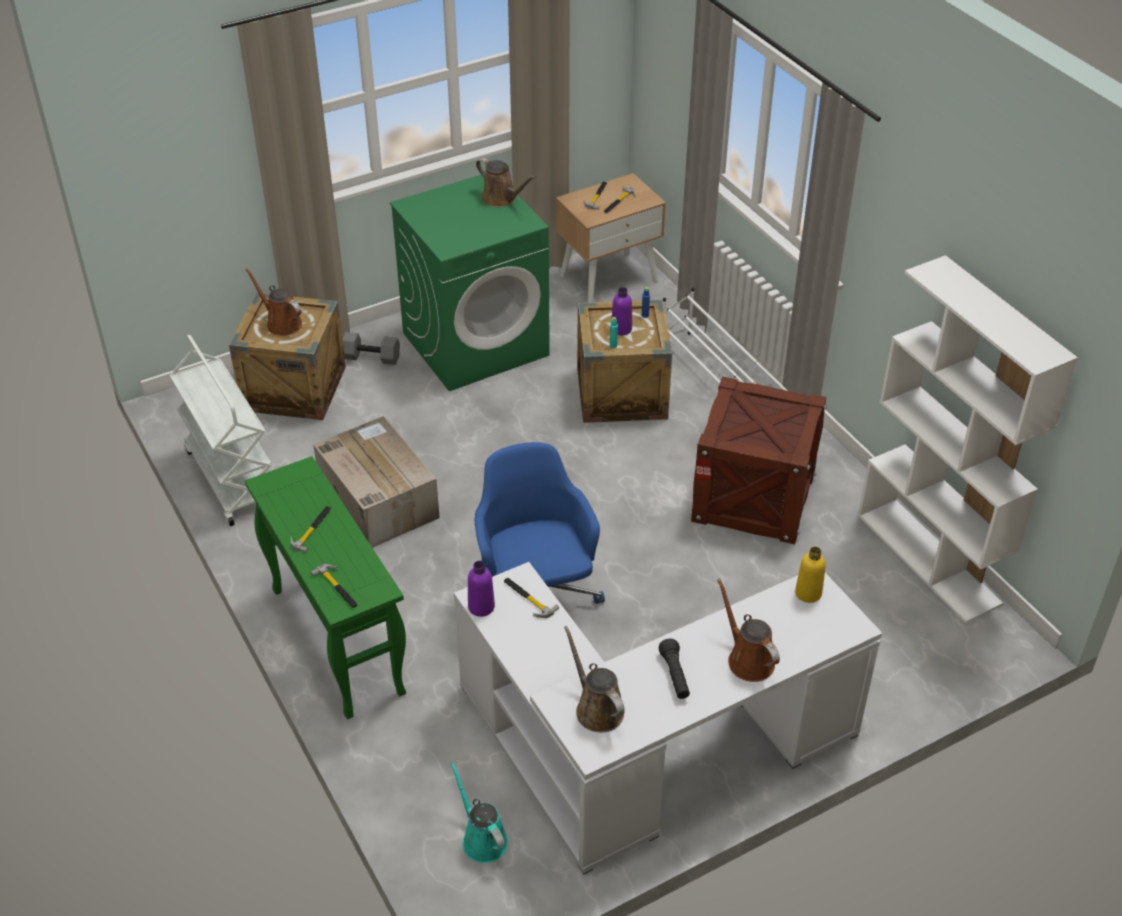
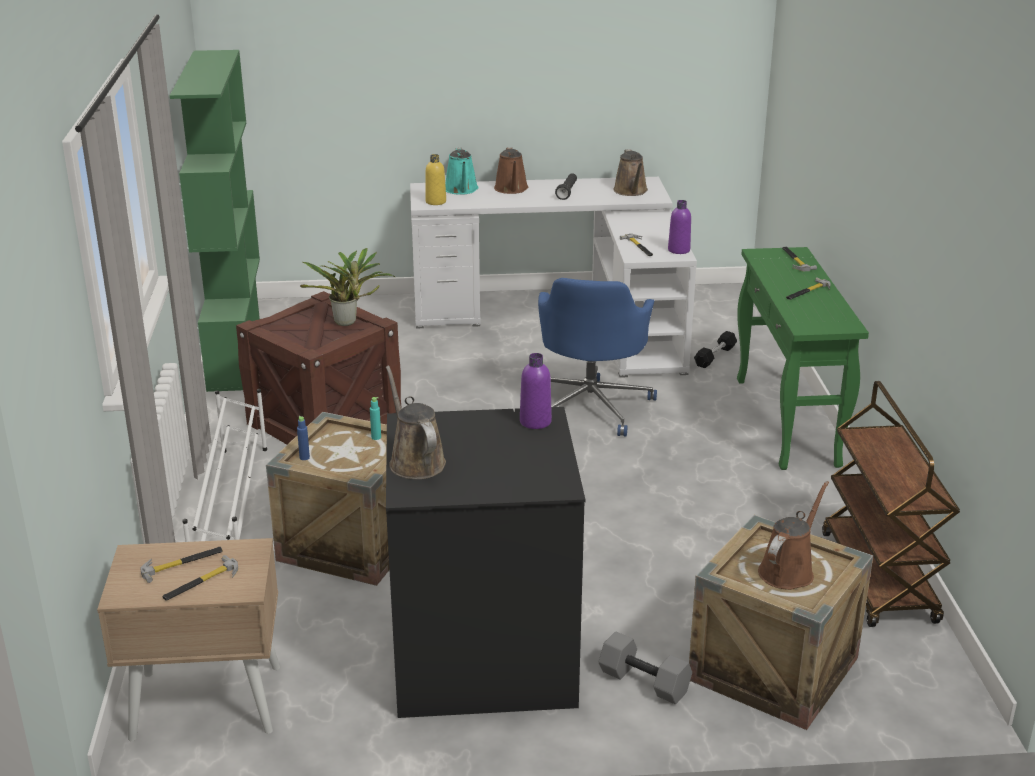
camera: 155 degrees left, 15 degrees down
(231, 478) = (879, 578): white cart -> brown cart
(281, 323) = (788, 570): brown watering can -> brown watering can turned 120 degrees counterclockwise
(377, 499) = (706, 513): cardboard box -> none
(444, 734) = (715, 356): none -> black dumbbell
(476, 343) = (482, 658): green washing machine -> black washing machine
(482, 838) = (711, 312): turquoise watering can -> turquoise watering can (461, 190)
(621, 329) = (348, 450): purple bottle -> purple bottle (535, 422)
(740, 433) = (348, 323): none -> potted plant
(929, 559) = (236, 354): white bookcase -> green bookcase

